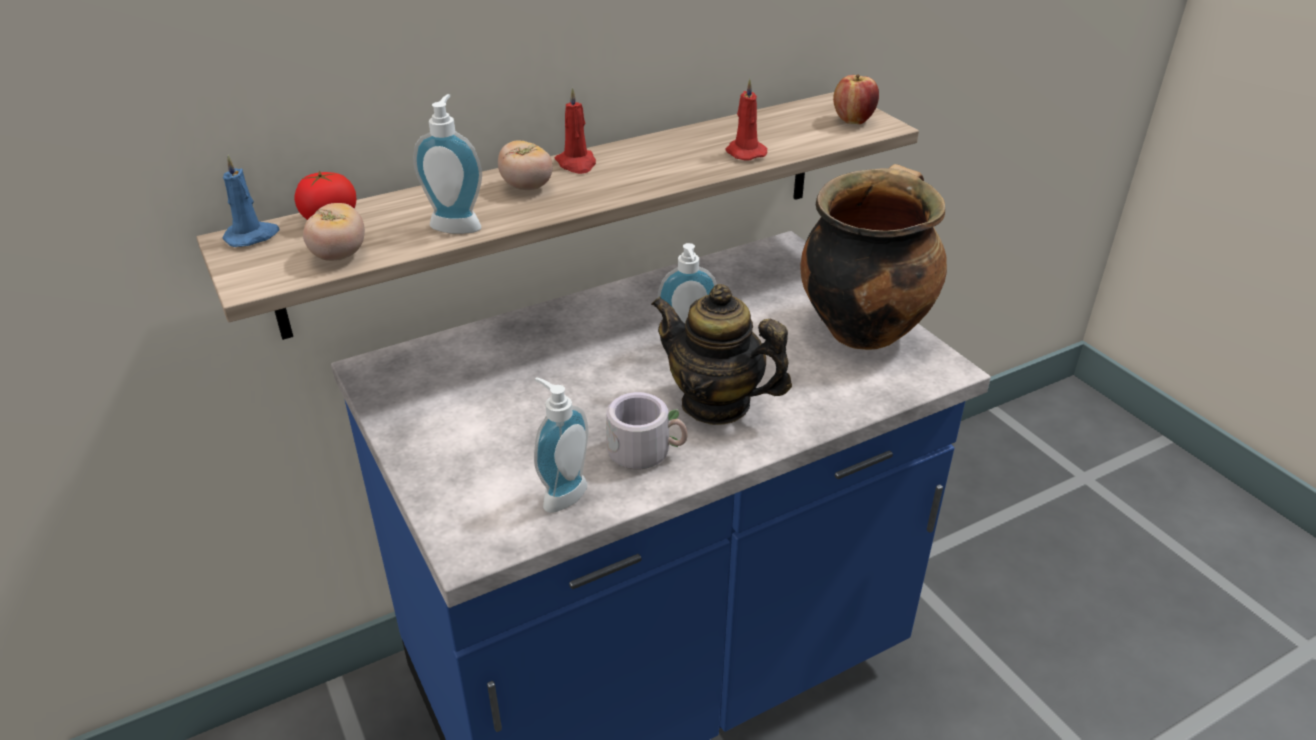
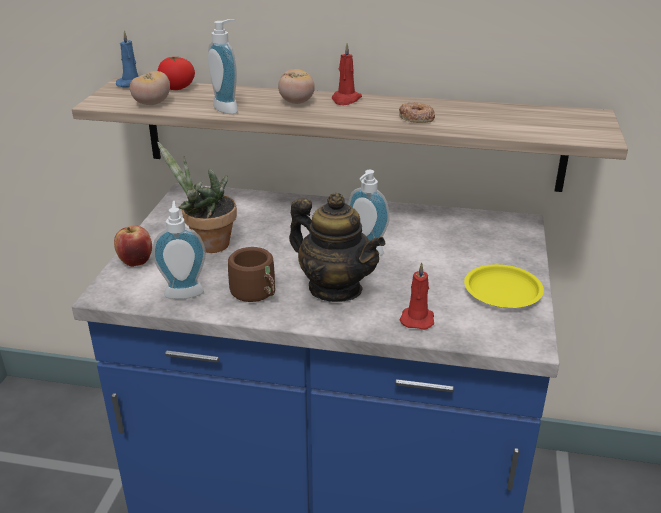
camera: 40 degrees right, 5 degrees down
(501, 423) = (207, 244): none -> potted plant
(646, 450) = (258, 293): grey mug -> brown mug
(689, 161) = (416, 117): none -> donut
(716, 403) = (335, 288): teapot -> teapot turned 150 degrees clockwise
(744, 152) = (462, 123): red candle -> red candle (417, 319)
(853, 120) = (582, 128): apple -> apple (136, 262)
(863, 328) = (502, 291): cooking pot -> yellow plate

